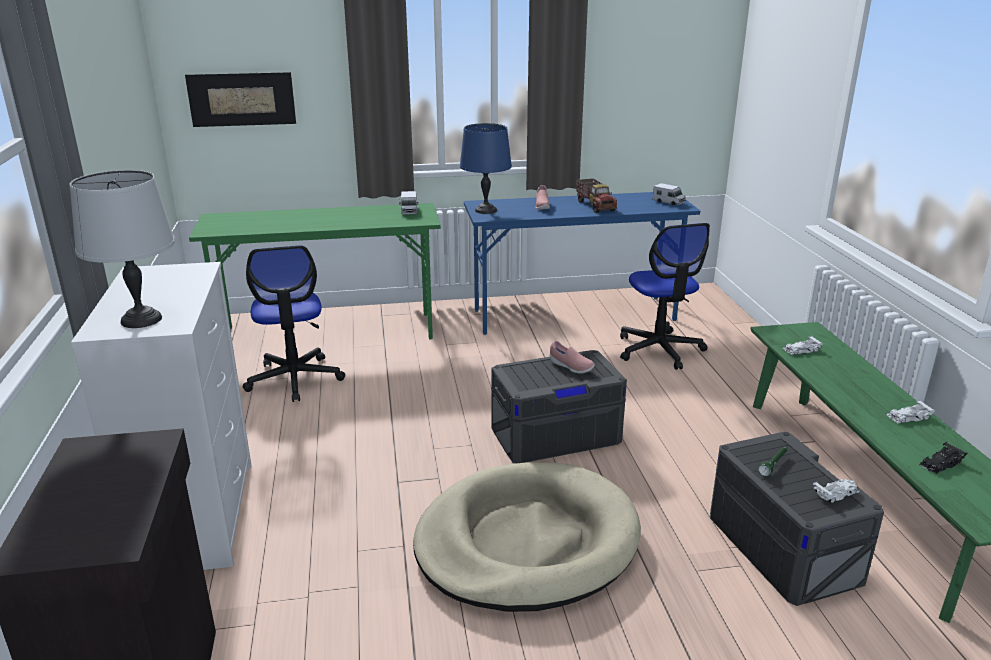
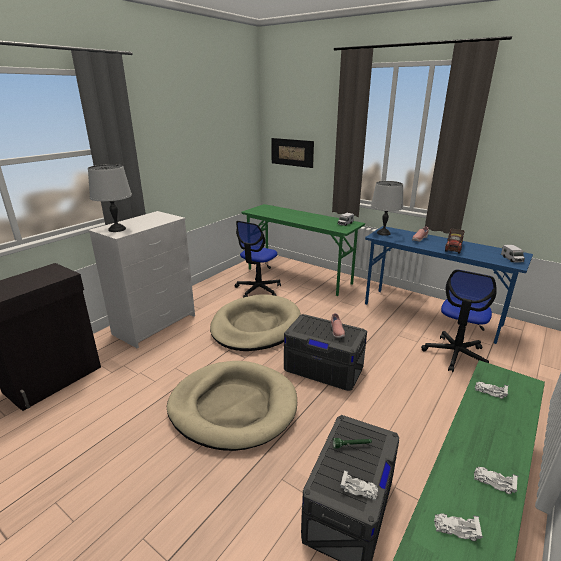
camera: 45 degrees right, 0 degrees up
(383, 430) = (256, 326): none -> beige dog bed
(486, 210) = (383, 233): blue table lamp -> grey table lamp
(940, 464) = (456, 528): black toy car -> white toy car

